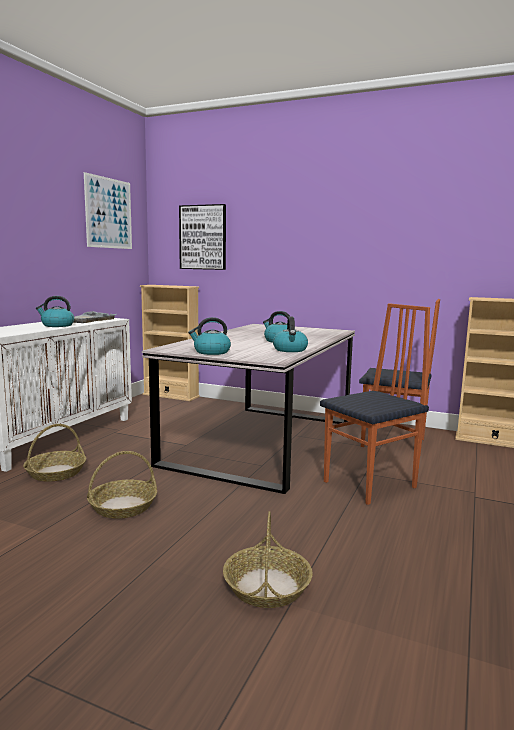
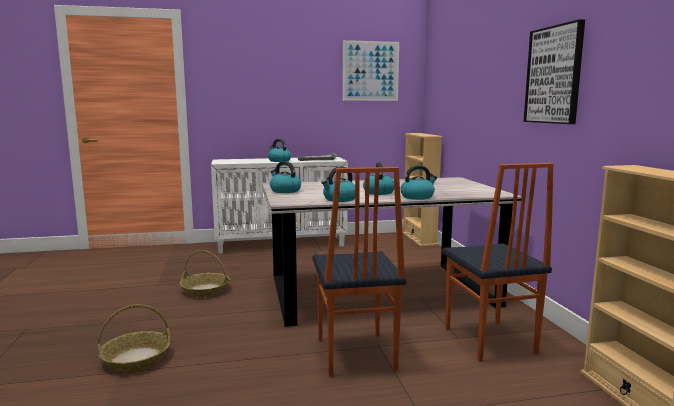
camera: 55 degrees right, 0 degrees up
(56, 472) = (231, 262): basket -> none
(203, 237) = (447, 87): picture -> picture (554, 75)
(318, 340) = (417, 197): none -> kettle
(371, 485) = (354, 354): chair -> chair turned 60 degrees clockwise

